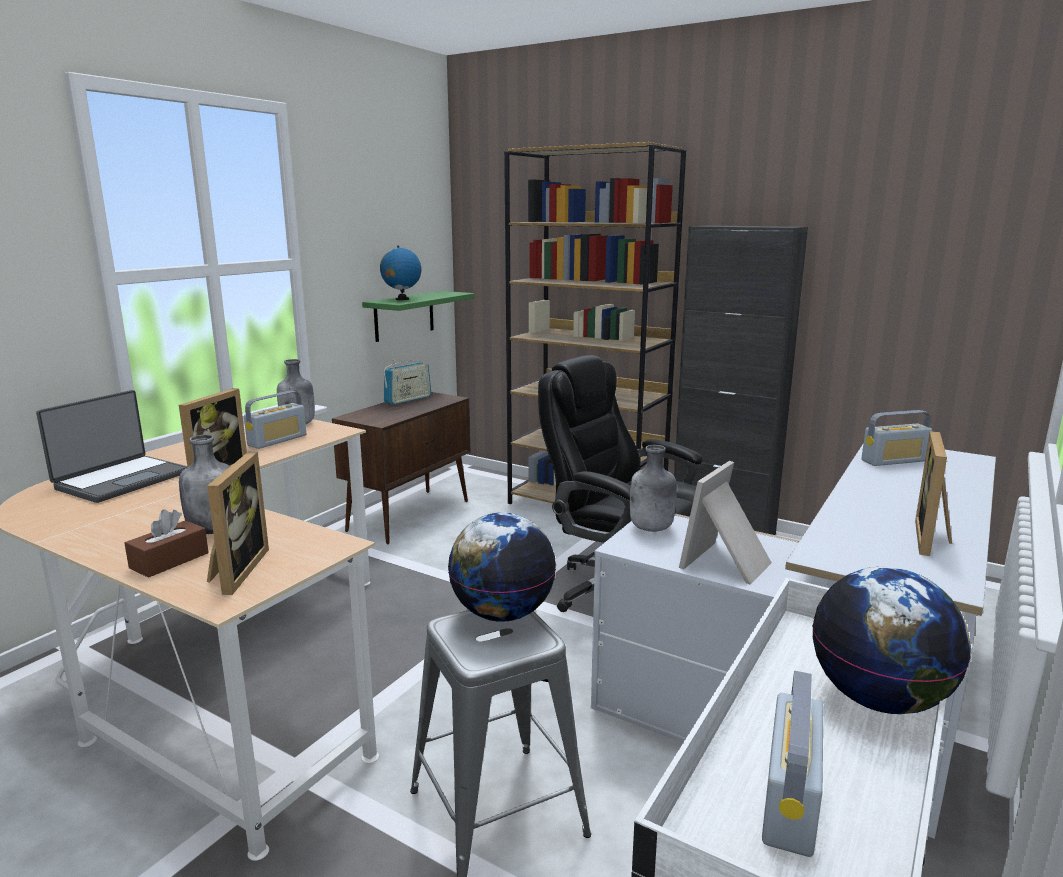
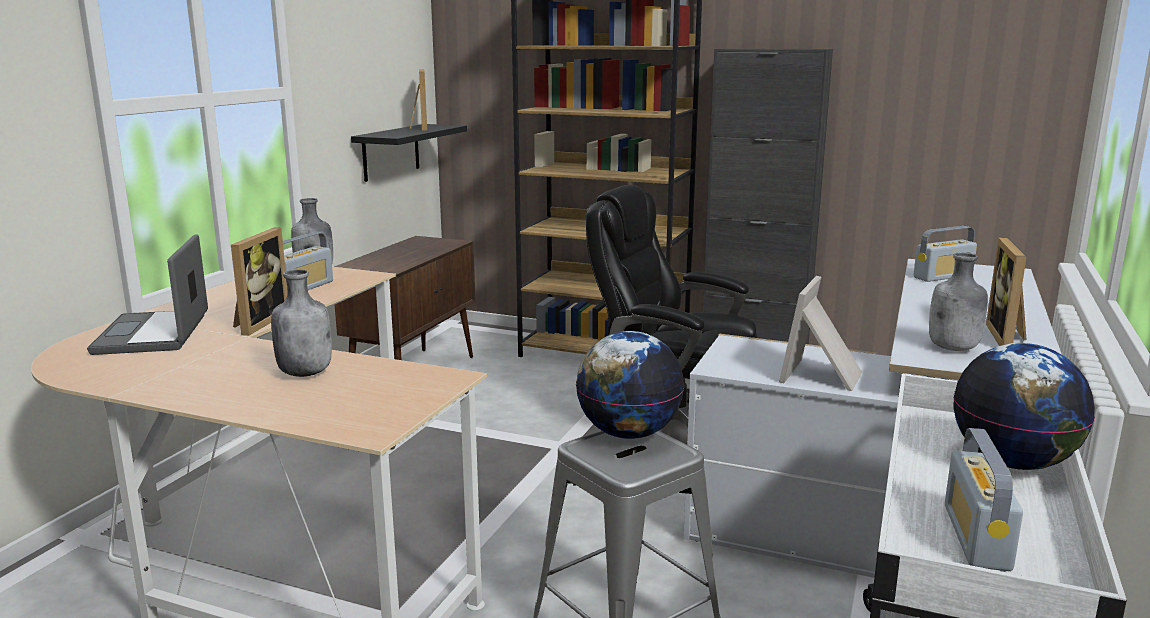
camera: 10 degrees left, 0 degrees up
(121, 480) = (155, 334): laptop -> laptop turned 150 degrees clockwise
(169, 560) = (280, 402): brown tissue box -> none
(235, 570) = (360, 406): picture frame -> picture frame (418, 127)
(402, 299) = (393, 133): globe -> none
(404, 315) = (391, 152): green shelf -> black shelf
(408, 400) = (406, 245): radio -> none
(651, 528) = (734, 351): grey bottle -> grey bottle (954, 348)

